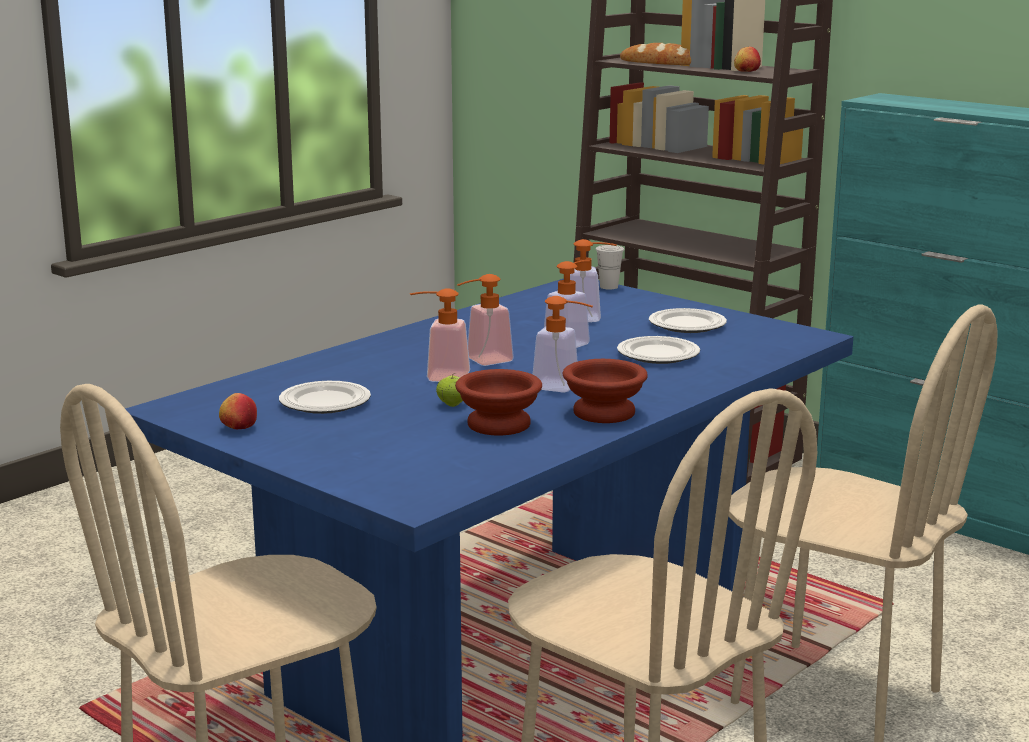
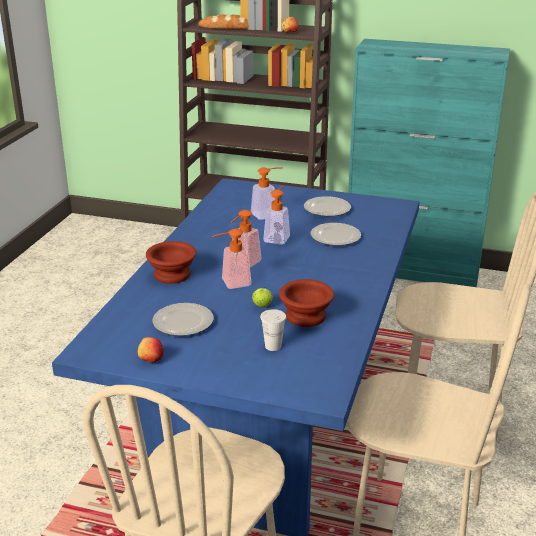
camera: 25 degrees left, 10 degrees up
(563, 387) = (311, 276): soap dispenser -> none
(604, 413) = (354, 293): brown bowl -> brown bowl (172, 275)
(609, 287) = (252, 185): white cup -> white cup (273, 346)

